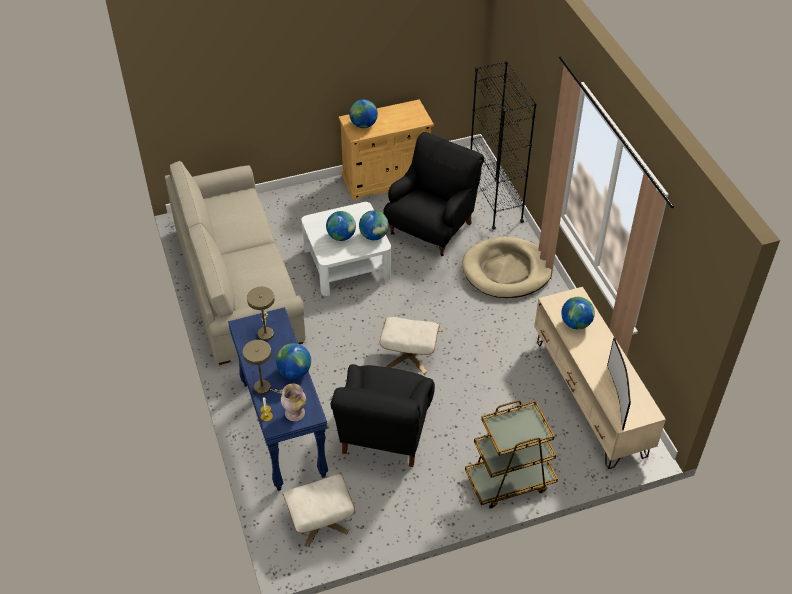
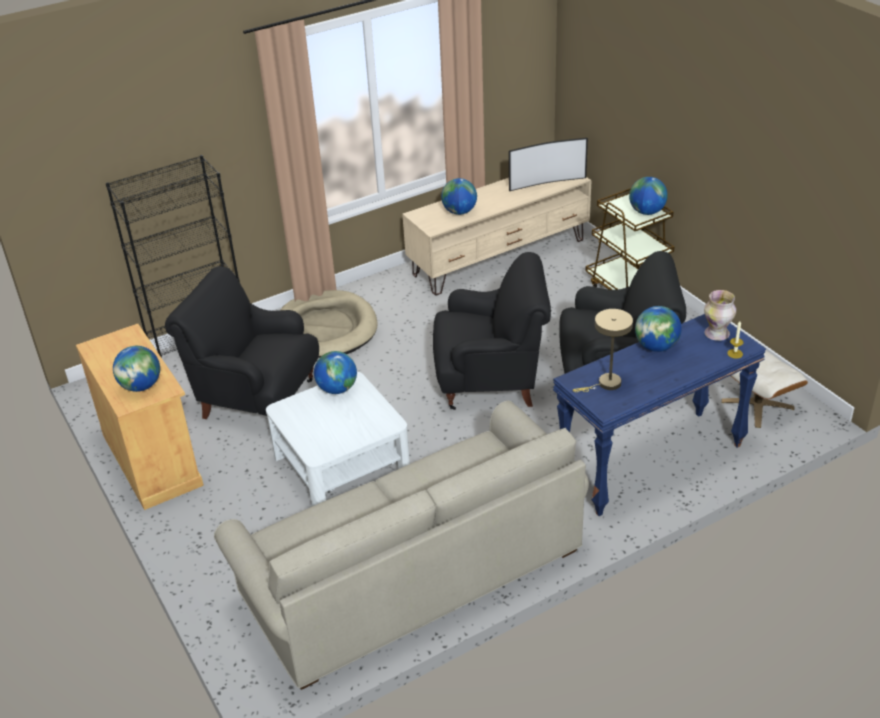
camera: 100 degrees left, 10 degrees down
(265, 388) = (695, 363): beige table lamp -> none
(341, 236) = (345, 418): globe -> globe (646, 212)
(409, 356) = (490, 381): beige ottoman -> black armchair

